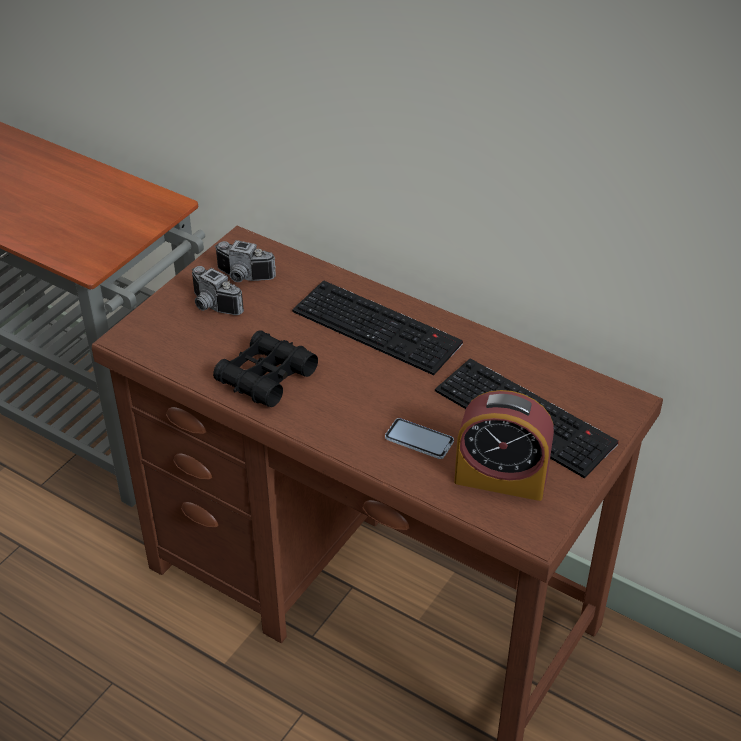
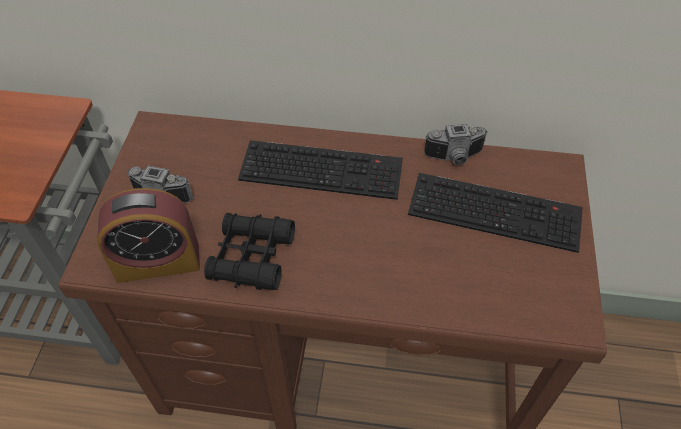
camera: 25 degrees left, 10 degrees up
(242, 278) = (173, 161): camera -> camera (455, 158)
(419, 440) = (424, 269): phone -> none
(501, 478) = (514, 280): alarm clock -> alarm clock (158, 262)

